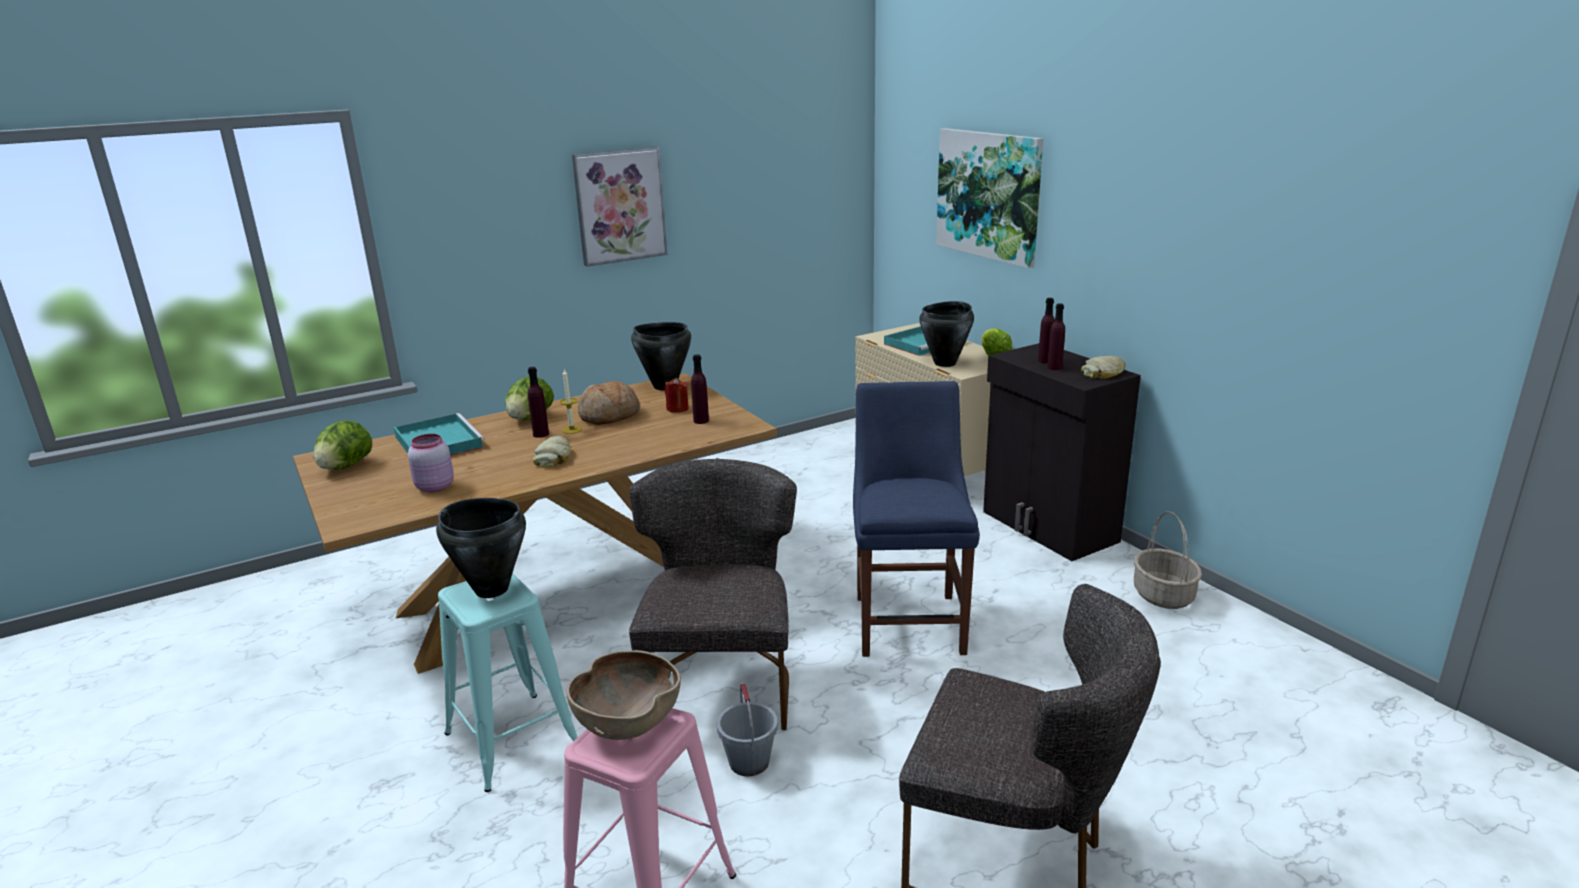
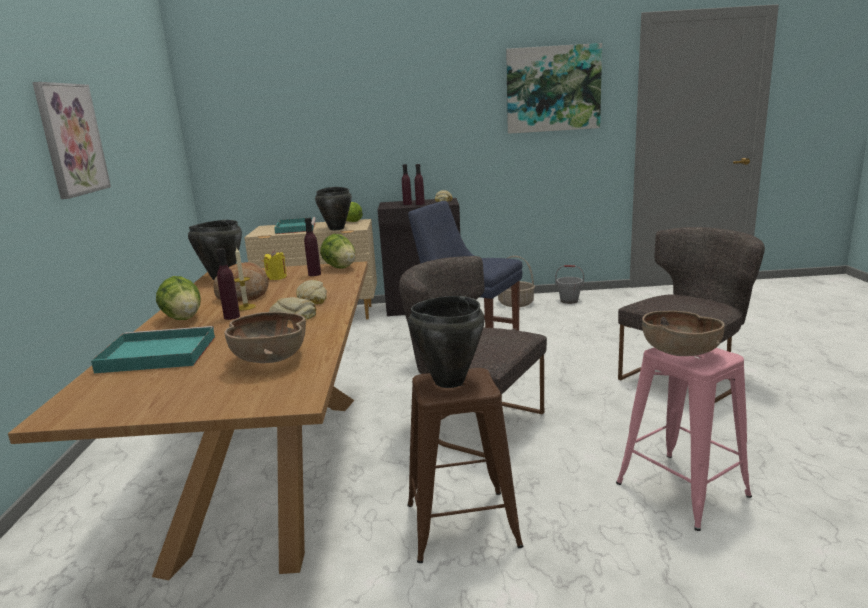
camera: 60 degrees left, 5 degrees down
(345, 466) = (123, 400): lettuce -> lettuce (340, 267)
(434, 486) = (270, 359): pink jar -> brown bowl
(512, 740) = (462, 525): turquoise stool -> brown stool
(610, 448) = (312, 299): none -> bread
(677, 409) = (277, 277): red candle -> yellow candle
(749, 762) = (566, 431): grey bucket -> grey bucket (569, 301)
(989, 195) = (312, 119): picture -> picture (553, 89)

